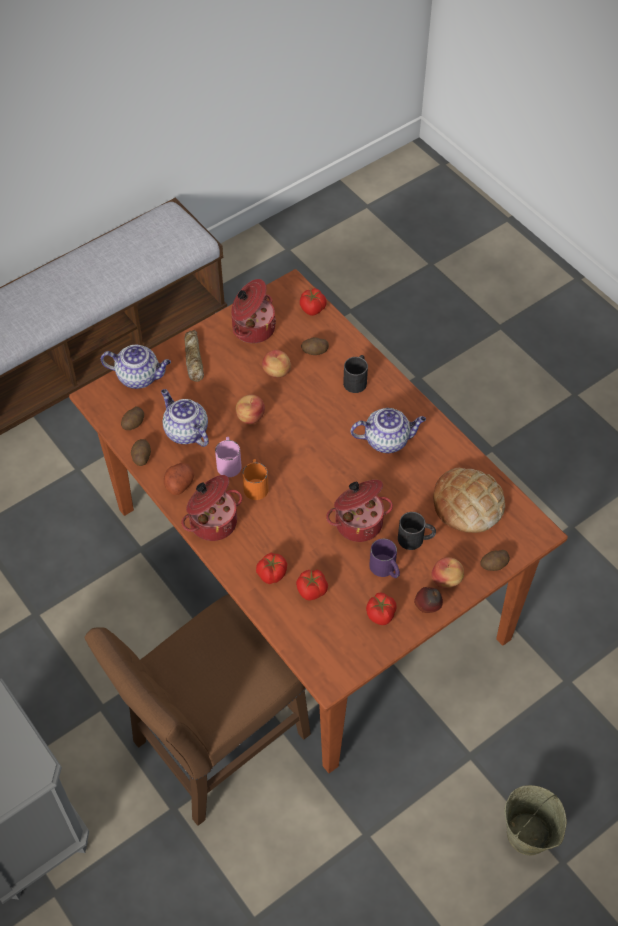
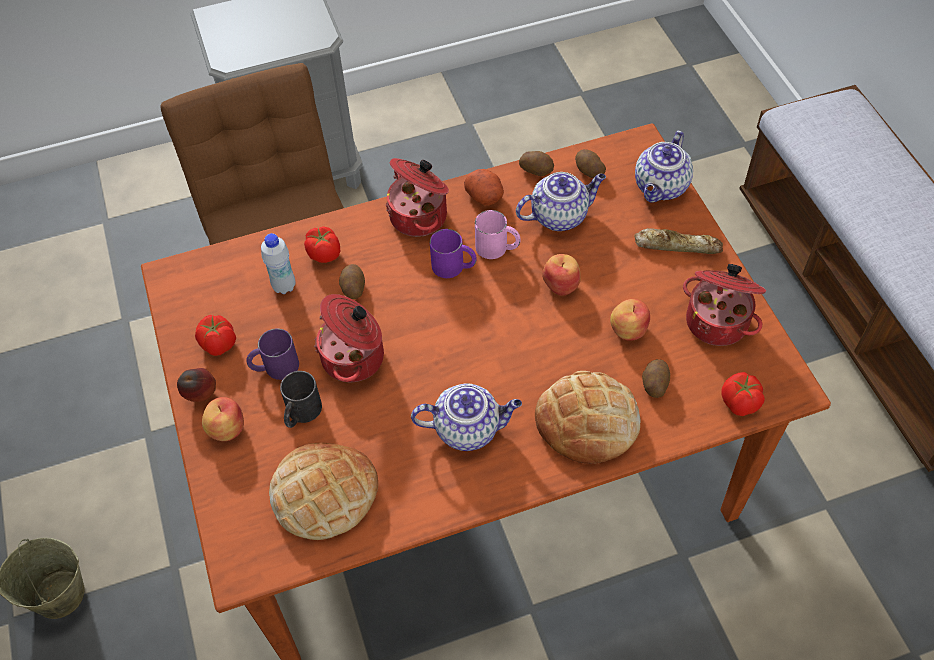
camera: 110 degrees right, 0 degrees up
(255, 484) = (454, 266): orange mug -> purple mug
(312, 590) = (284, 286): tomato -> white bottle
(356, 379) = (587, 422): black mug -> bread
(387, 440) = (468, 429): teapot -> teapot turned 105 degrees counterclockwise
(494, 565) = (219, 493): potato -> potato (353, 288)

